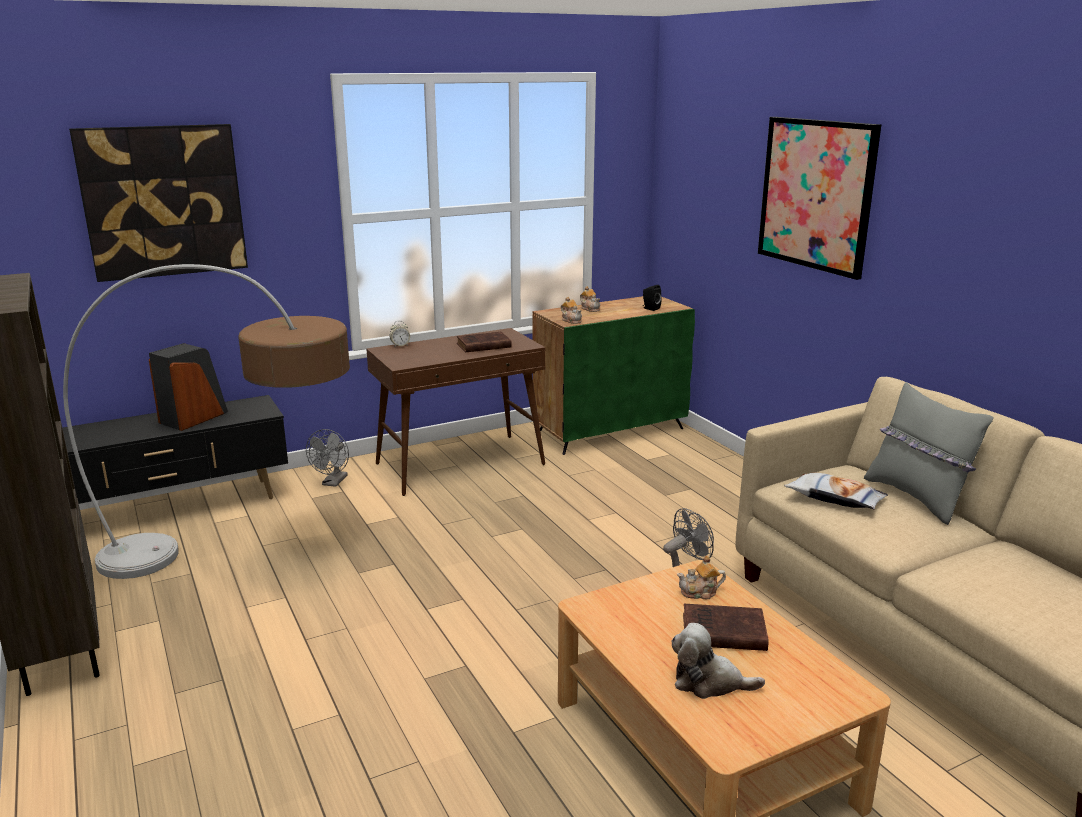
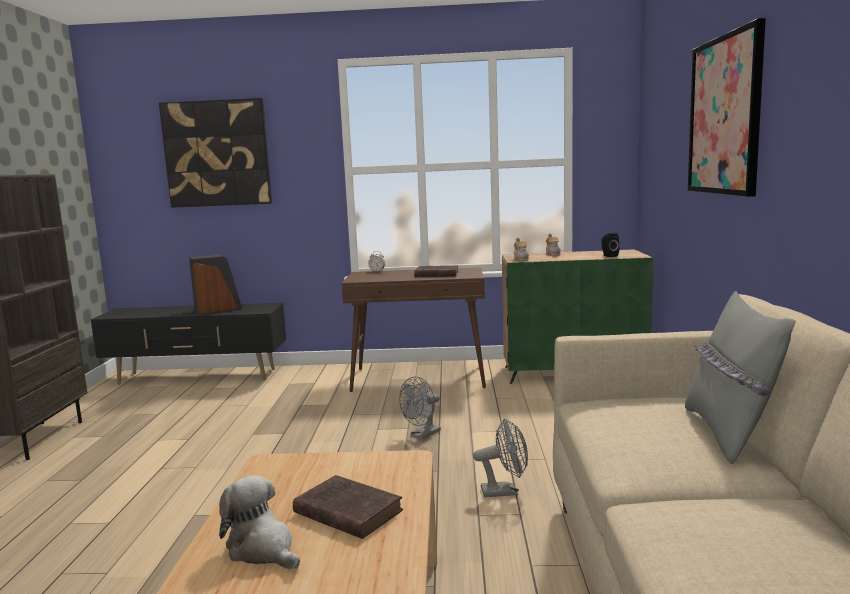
camera: 30 degrees right, 10 degrees down
(243, 559) = (198, 411): floor lamp -> none
(333, 482) = (315, 376): grey fan -> grey fan (422, 435)
(700, 592) = (382, 475): teapot -> none
(835, 498) = (622, 418): pillow -> none

